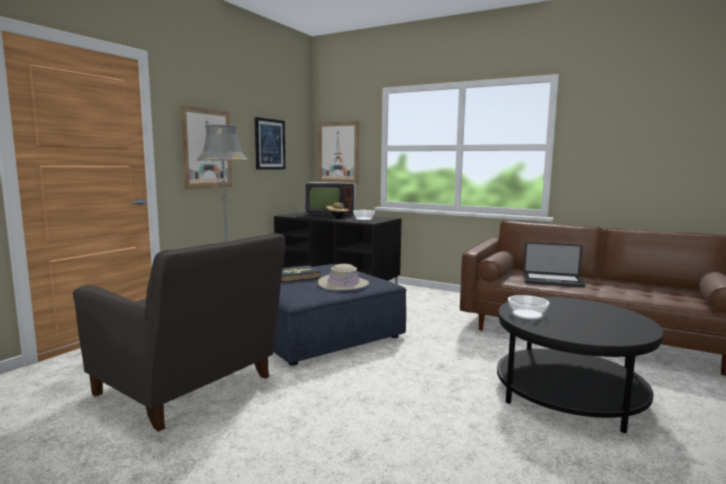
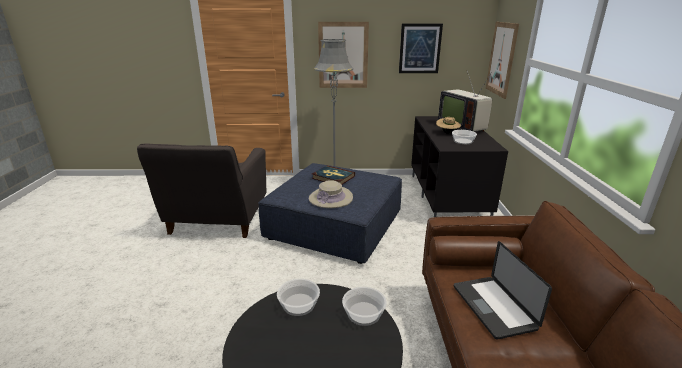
camera: 60 degrees right, 15 degrees up
(549, 301) = (364, 313): none -> bowl

